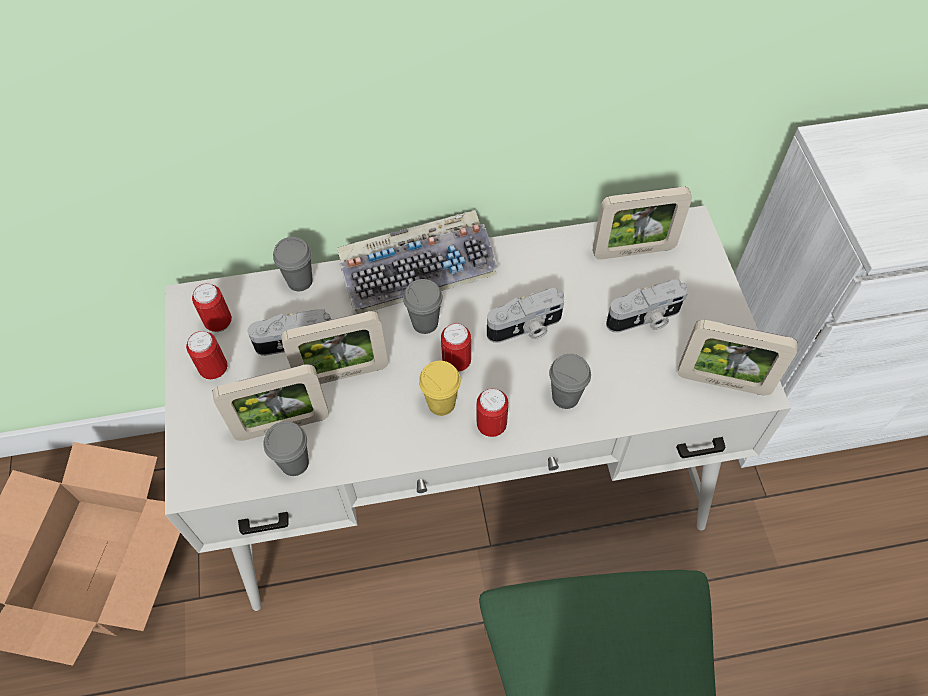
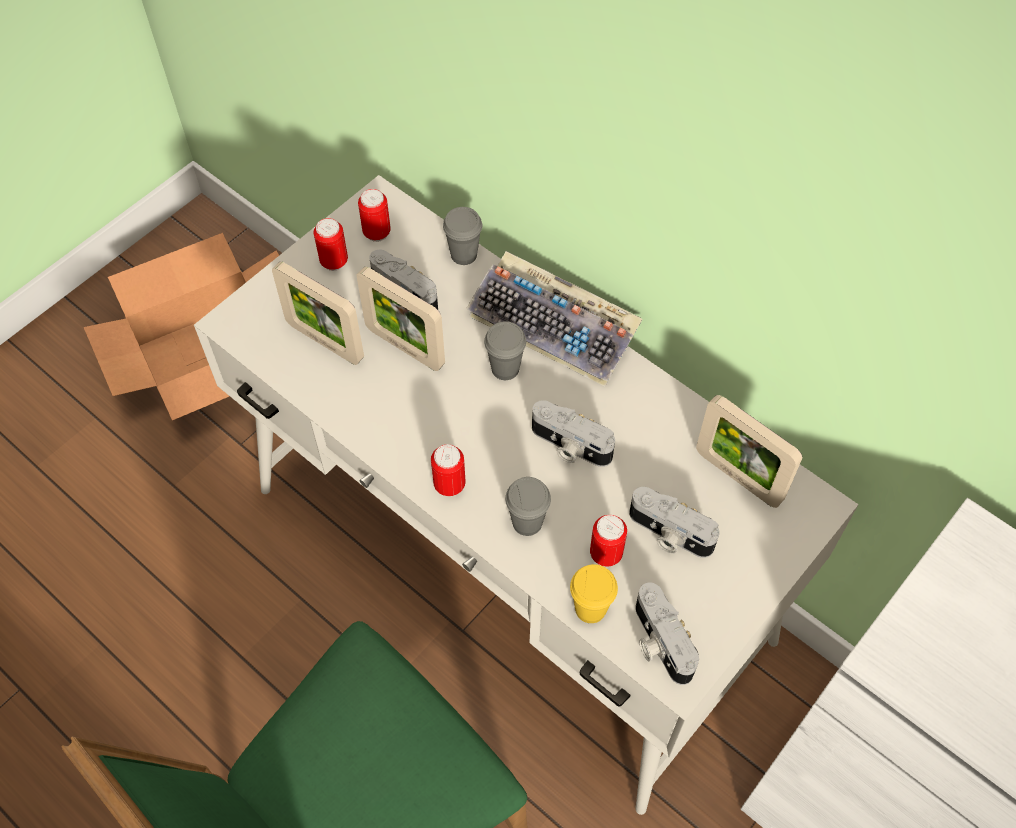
camera: 50 degrees right, 0 degrees up
(294, 463) = (300, 373): grey cup -> none
(441, 403) = (438, 434): yellow cup -> yellow cup (590, 608)
(456, 362) = (488, 418): can -> can (606, 554)
(723, 382) = (659, 642): picture frame -> camera

